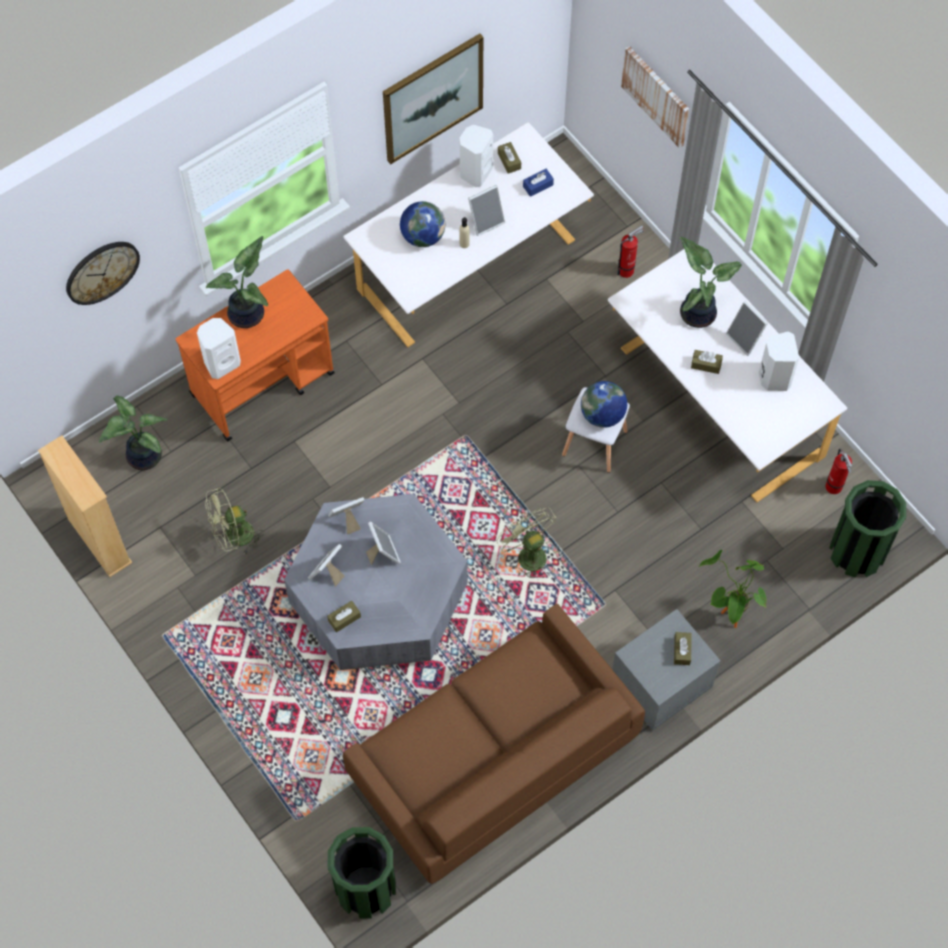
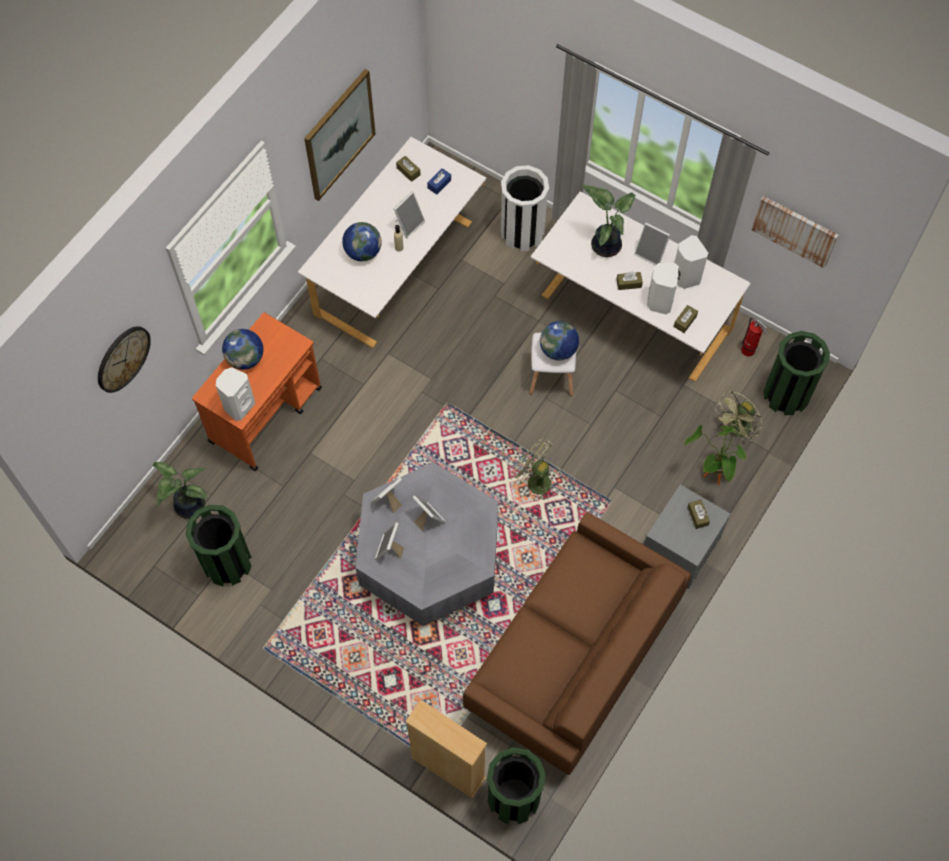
camera: 20 degrees left, 0 degrees up
(99, 541) = (179, 588): beige bookcase -> beige bookcase (448, 768)
(159, 531) = (227, 563): none -> green trash can
(234, 537) = (291, 547): green fan -> green fan (736, 430)
(248, 314) = (245, 358): potted plant -> globe
(344, 618) = (418, 582): brown tissue box -> brown tissue box (685, 321)
(475, 172) = (384, 188): white speaker -> white speaker (659, 301)
(627, 269) = (522, 232): fire extinguisher -> white trash can
(656, 96) = (520, 80): picture -> picture (795, 230)

